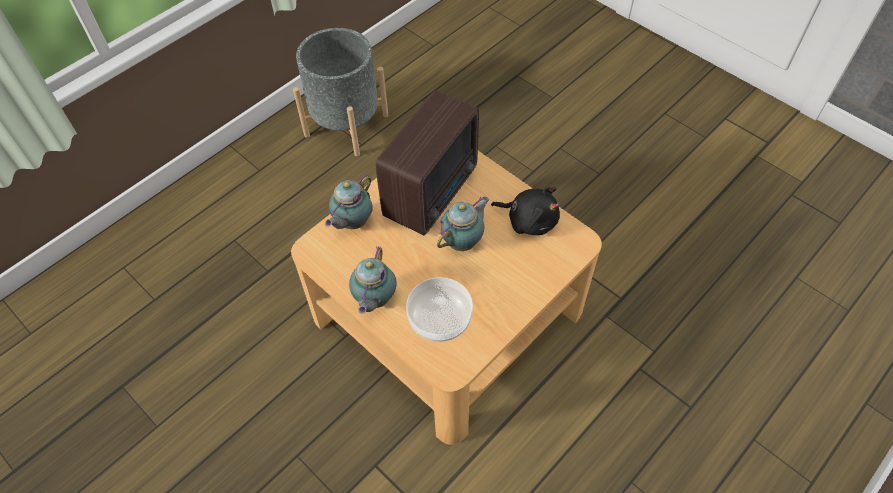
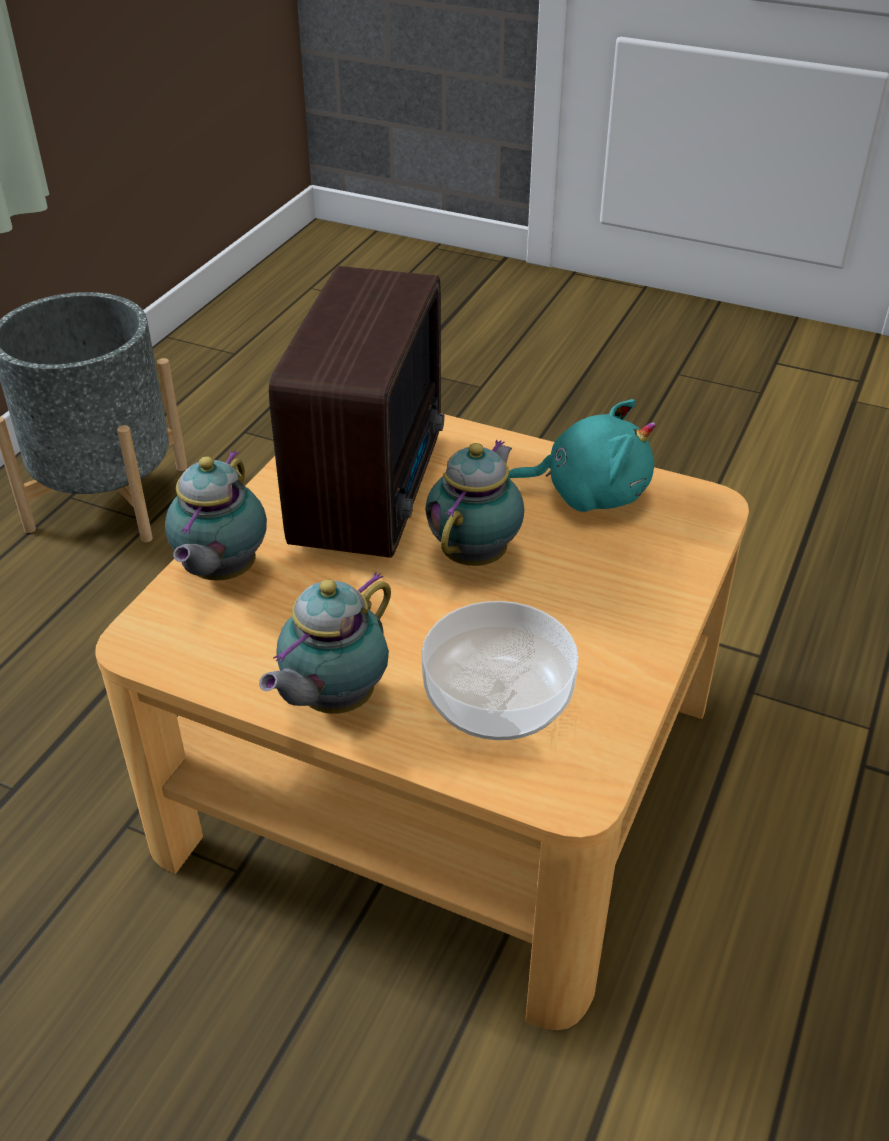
camera: 20 degrees left, 15 degrees down
(374, 300) = (332, 701): teapot -> teapot turned 45 degrees clockwise
(529, 220) = (588, 493): black plush toy -> turquoise plush toy

